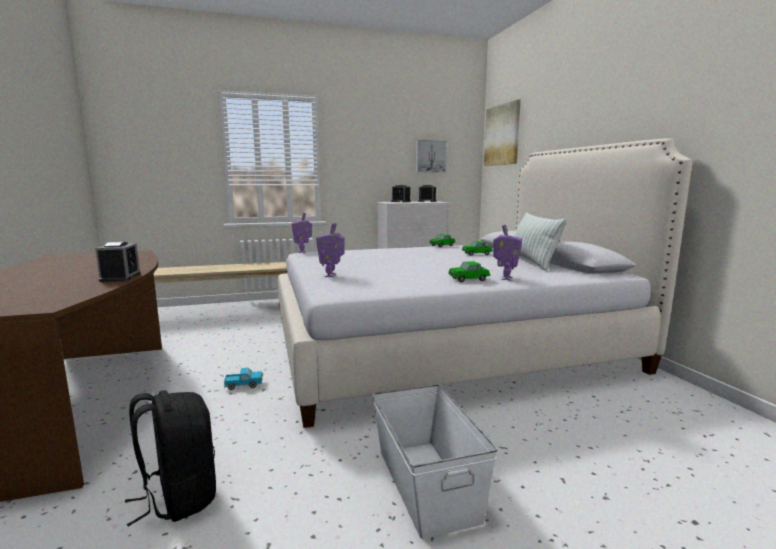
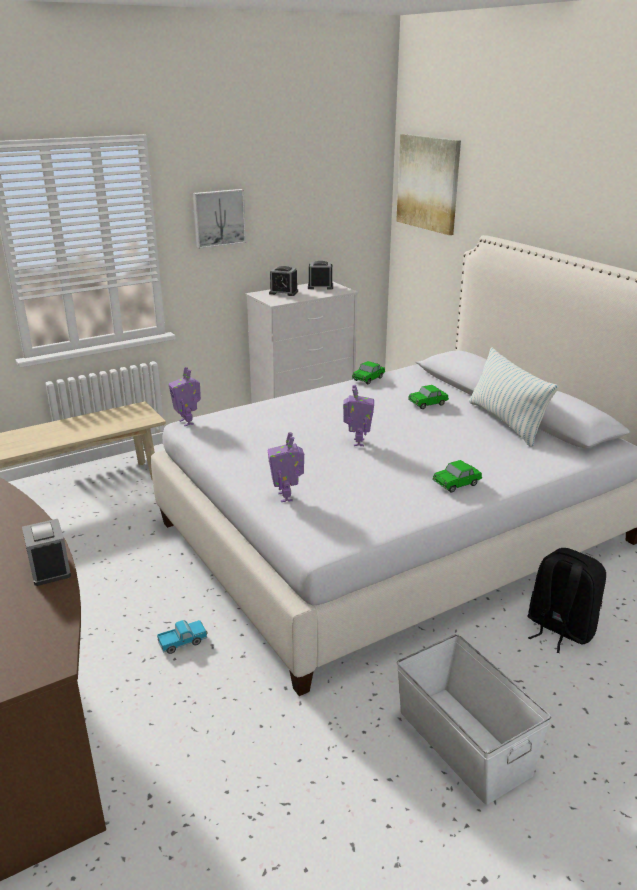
camera: 15 degrees left, 15 degrees up
(179, 497) = (225, 816): black backpack -> black backpack (559, 629)
(430, 156) = (320, 212): picture -> picture (218, 218)
(505, 278) = (496, 475): toy robot -> toy robot (357, 442)

